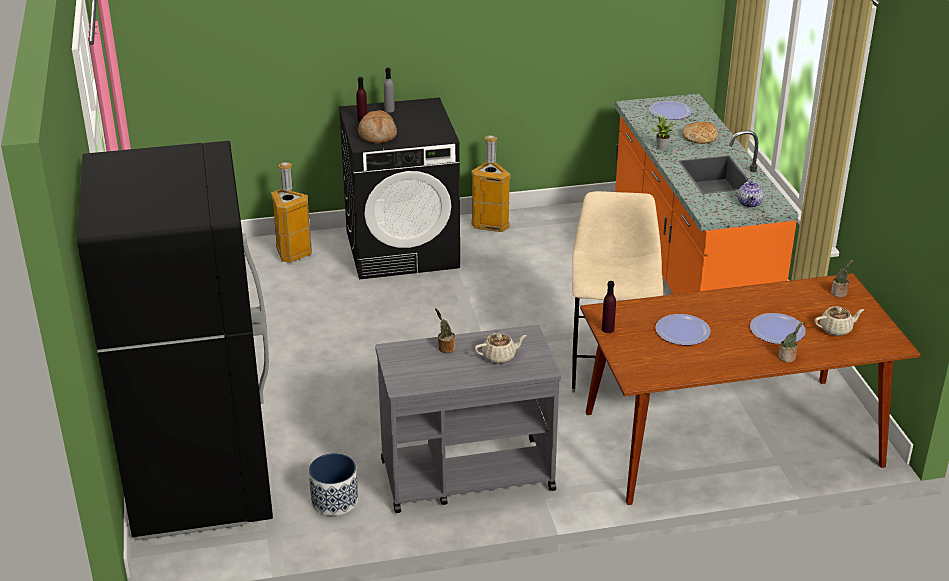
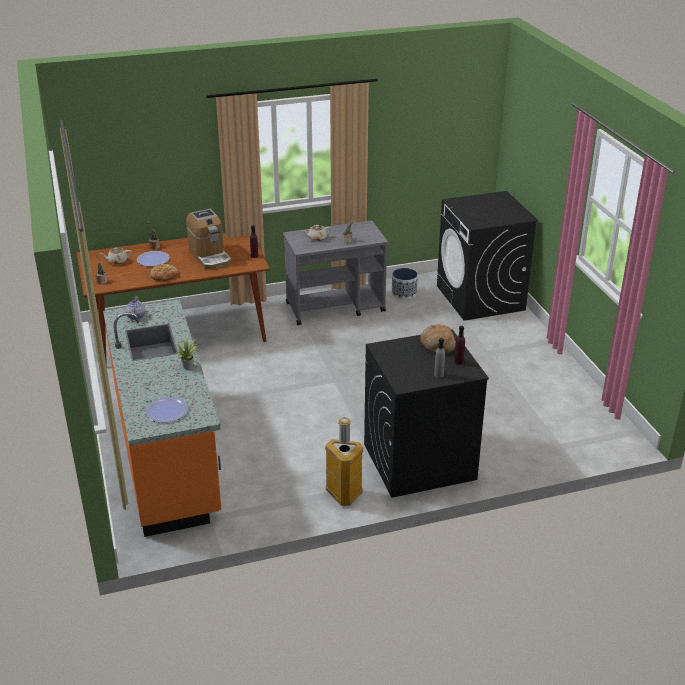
camera: 175 degrees right, 0 degrees up
(200, 481) = (480, 298): black fridge -> black washing machine
(292, 253) = (513, 451): trash can -> none
(610, 370) = (247, 367): beige stool -> none
(682, 331) = (210, 257): plate -> coffee machine
(700, 136) = (149, 380): bread -> bread (164, 275)

